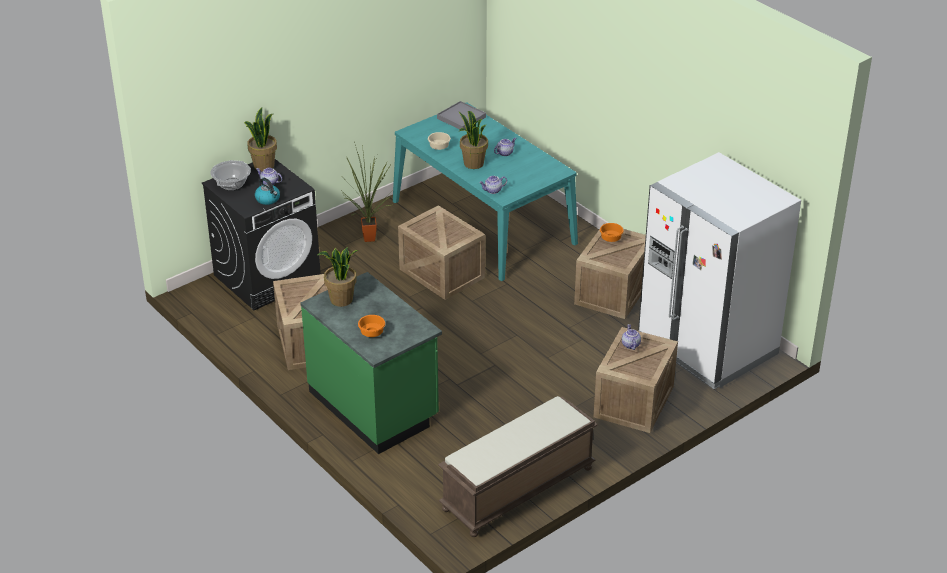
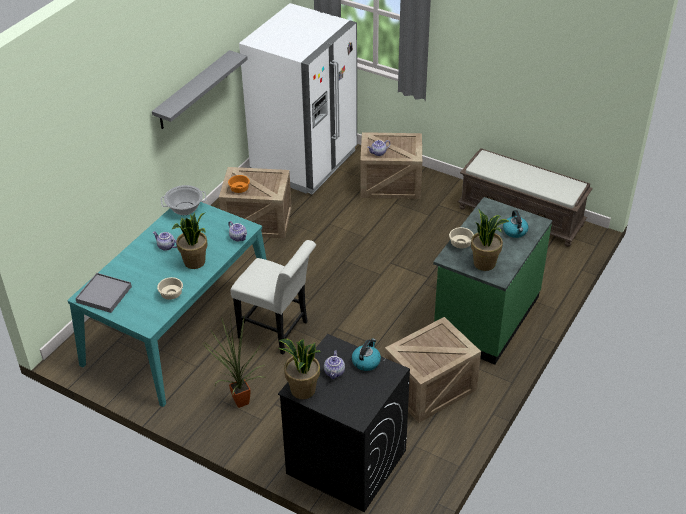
camera: 110 degrees left, 5 degrees up
(232, 184) = (353, 403): cooking pot -> cooking pot (185, 208)
(372, 333) = (515, 231): orange bowl -> kettle
(379, 293) = (460, 243): none -> beige bowl
(440, 273) = (278, 331): crate -> white chair
(663, 132) = (193, 90): none -> grey shelf

